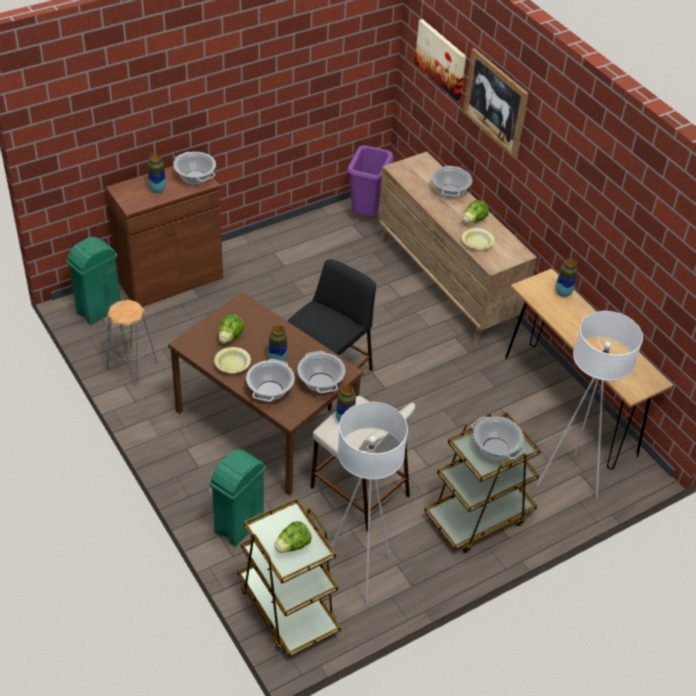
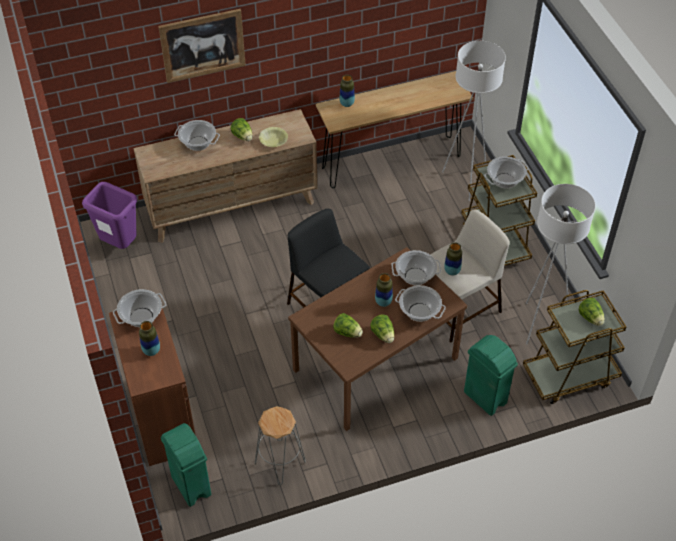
camera: 75 degrees left, 5 degrees up
(232, 364) = (383, 335): yellow bowl -> lettuce
(441, 59) = (116, 66): picture -> none

